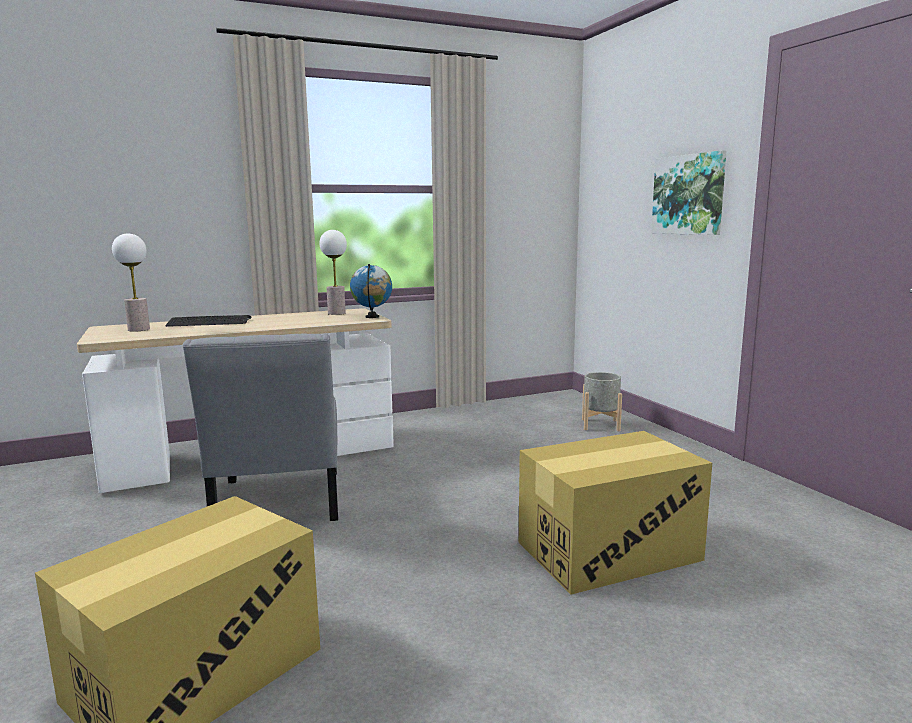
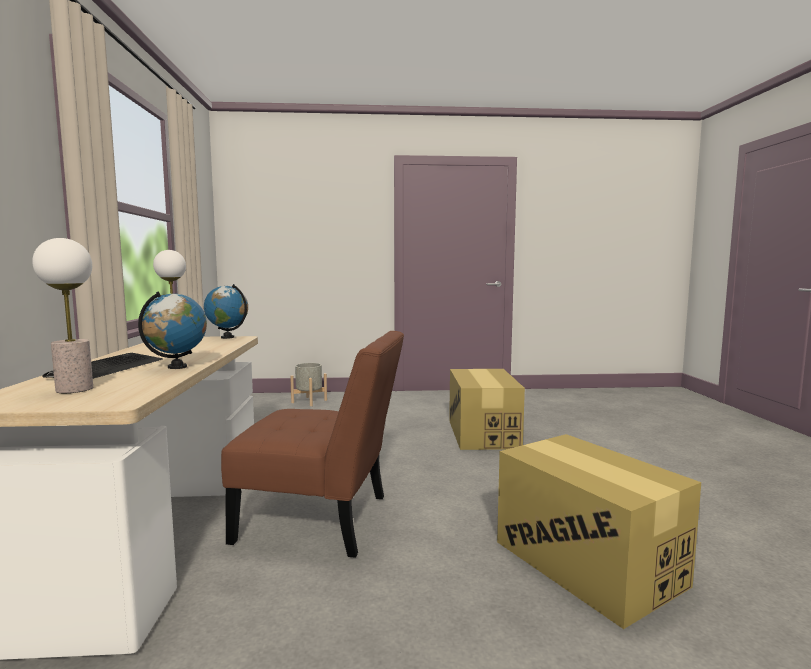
camera: 70 degrees left, 5 degrees down
(214, 330) = (177, 367): none -> globe
(277, 504) = (322, 520): grey chair -> brown chair
(689, 194) = (342, 238): picture -> none

